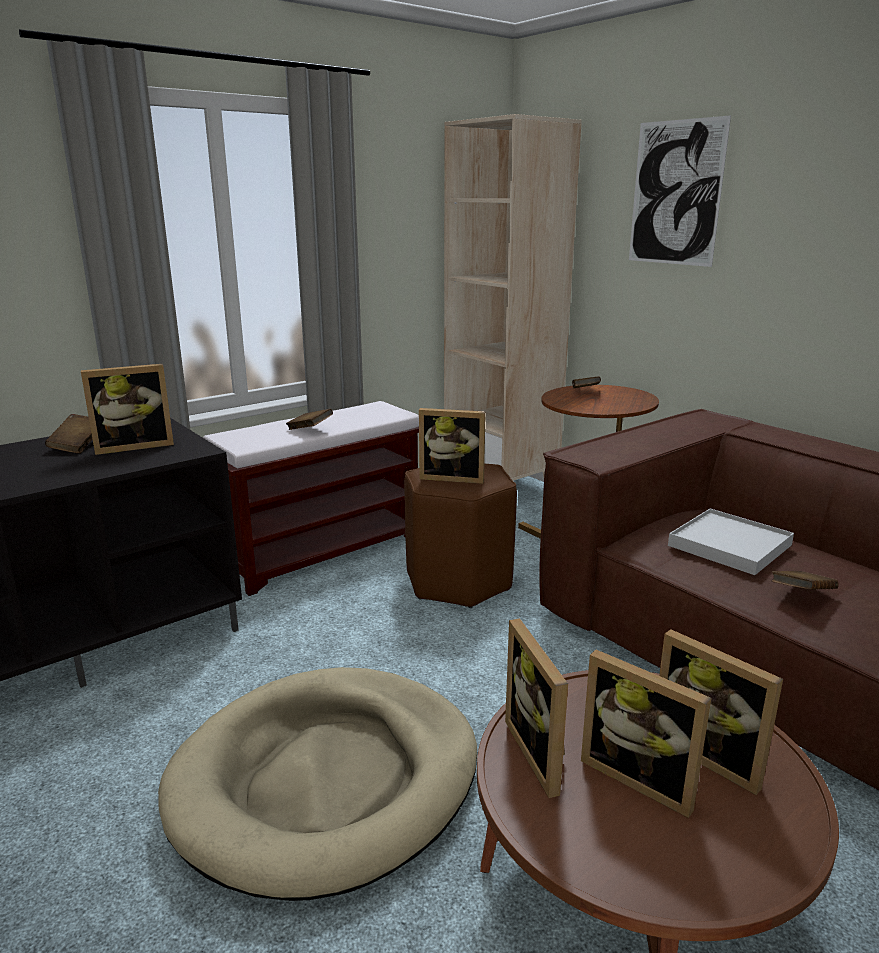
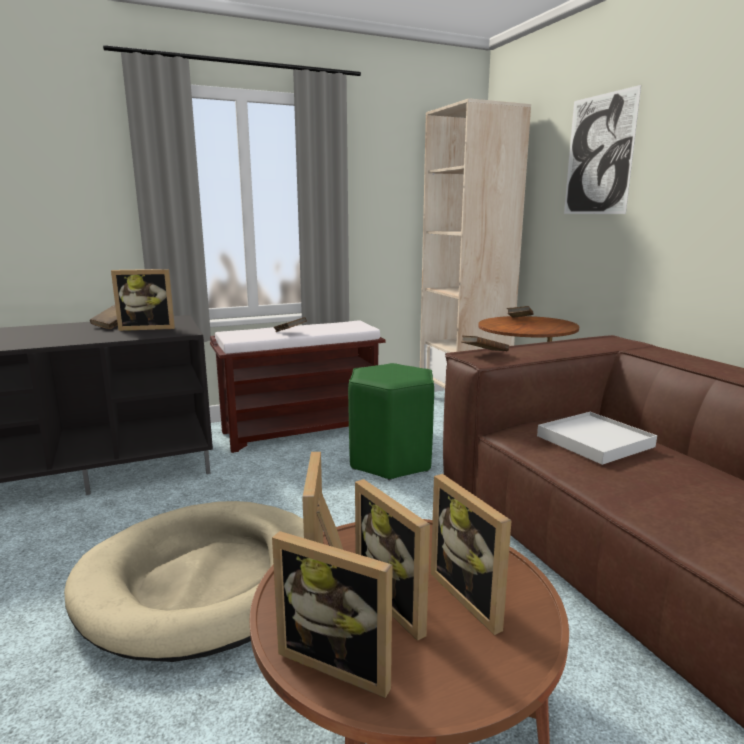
camera: 15 degrees right, 5 degrees down
(453, 477) = (385, 373): picture frame -> picture frame (340, 660)
(459, 581) = (391, 461): brown stool -> green stool
(801, 594) = (637, 483): brown book -> brown book (484, 354)

